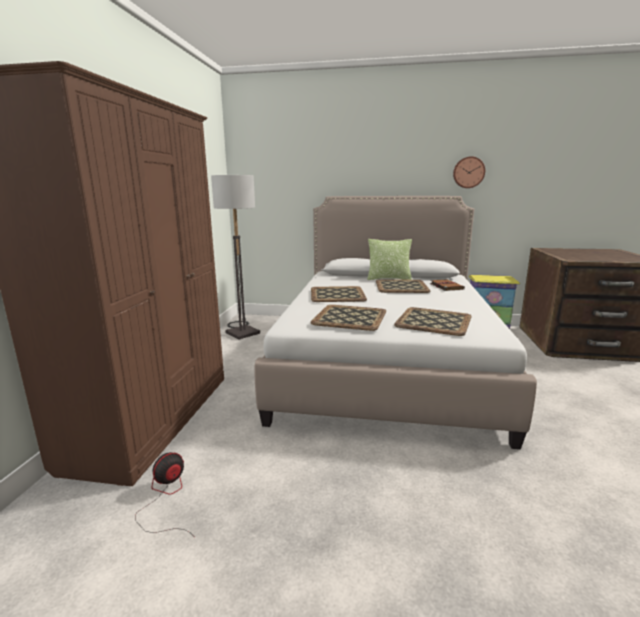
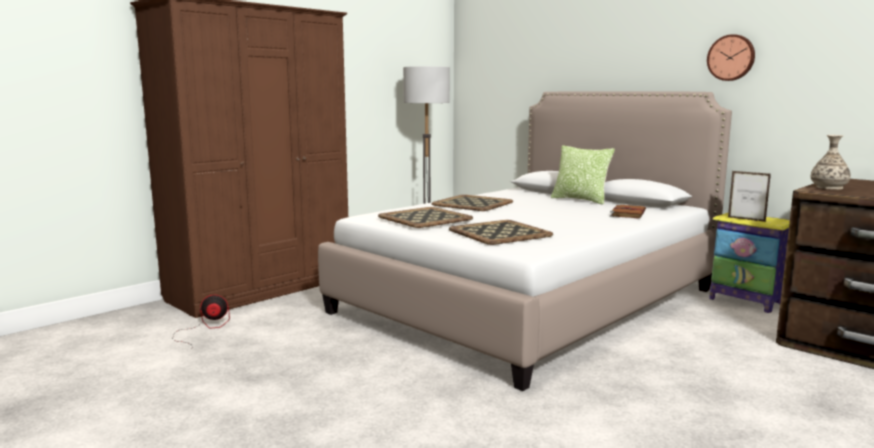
camera: 35 degrees right, 5 degrees down
(402, 286) = (569, 207): tray -> none
(494, 279) = (746, 219): none -> picture frame
(564, 256) = (829, 187): none -> vase

